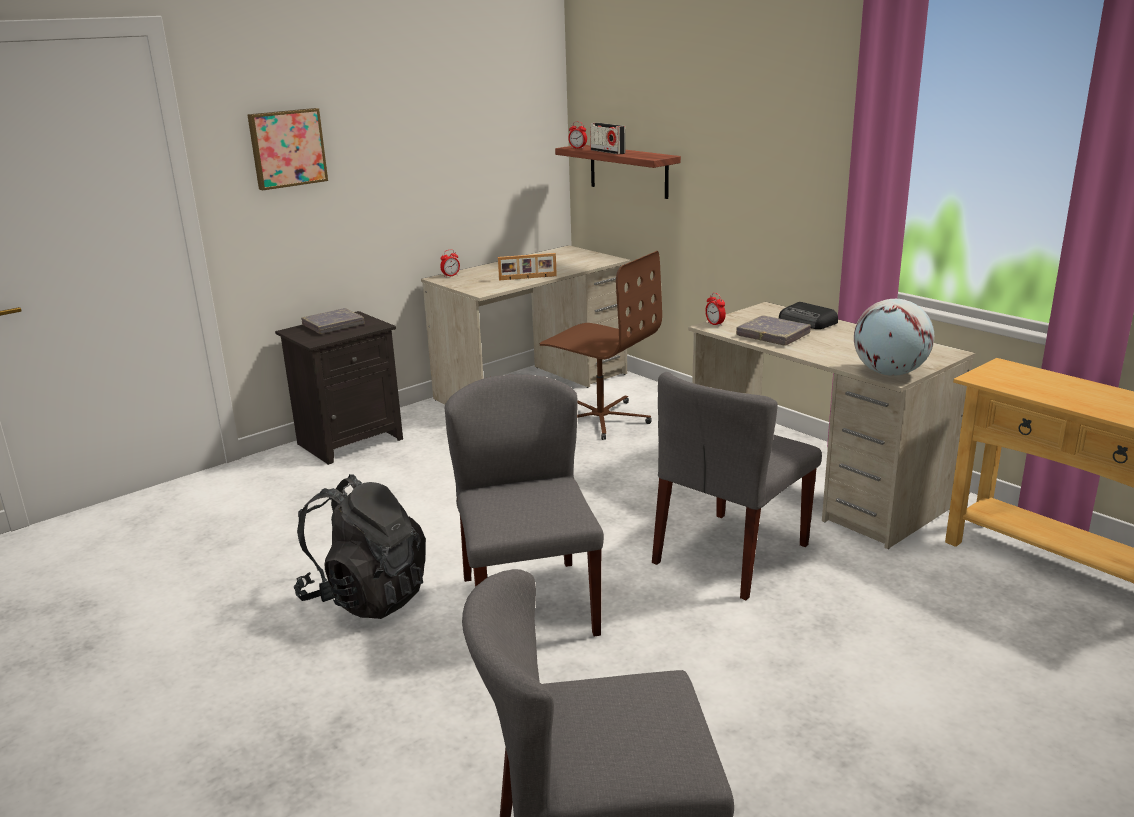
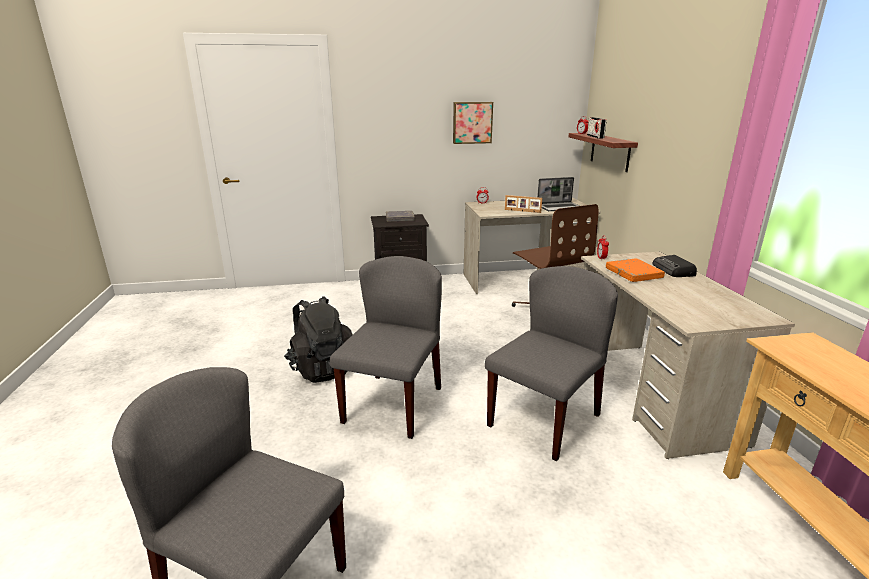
camera: 30 degrees right, 0 degrees up
(287, 148) = (390, 115): picture -> picture (472, 122)
(571, 263) = (560, 207): none -> laptop
(731, 554) = (544, 419): grey chair -> grey chair turned 150 degrees clockwise
(773, 335) = (633, 273): grey book -> orange book
(889, 373) = (692, 320): globe -> none

